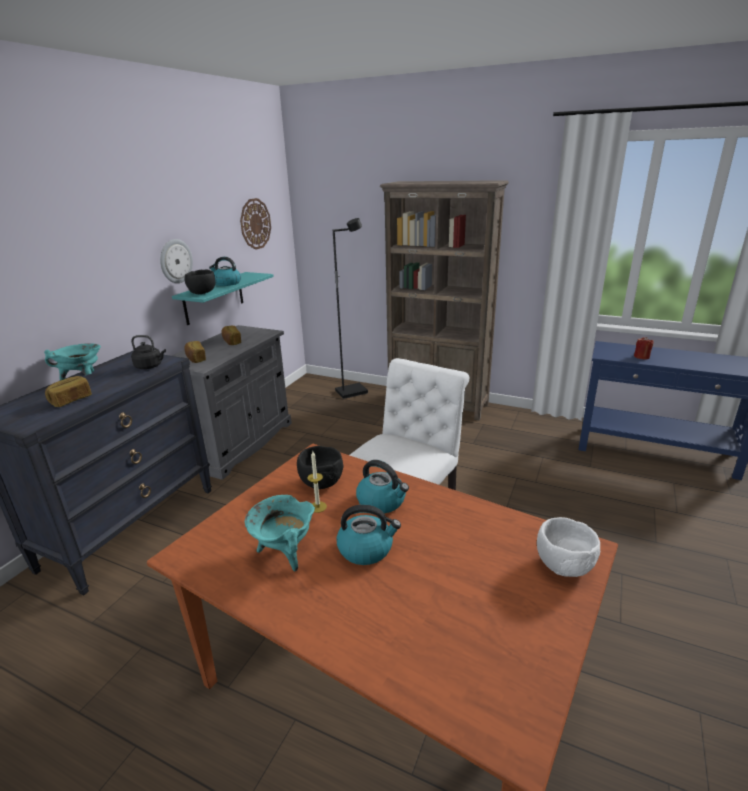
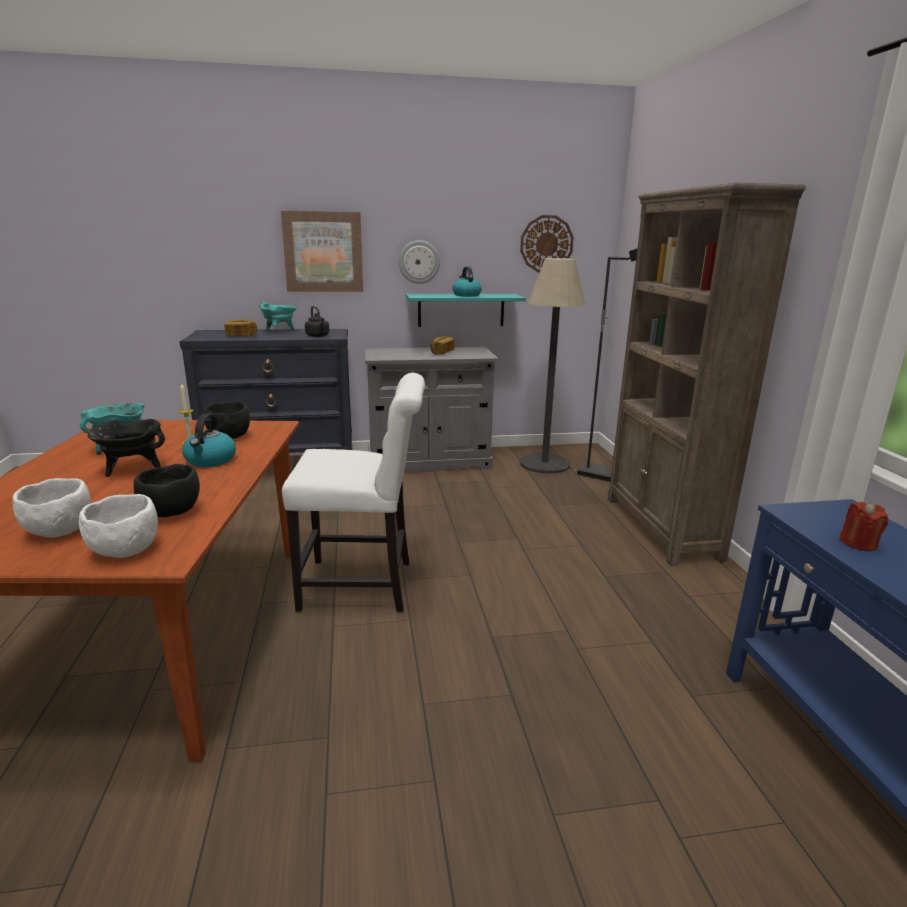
camera: 55 degrees right, 5 degrees down
(89, 272) = (323, 252): none -> picture
(195, 359) = (389, 353): bread -> none
(203, 293) = (426, 295): black bowl -> black bowl (172, 513)
(311, 402) = (544, 463): none -> floor lamp
(366, 549) = (133, 469): kettle -> black cooking pot
(503, 604) = (58, 530): none -> white bowl

